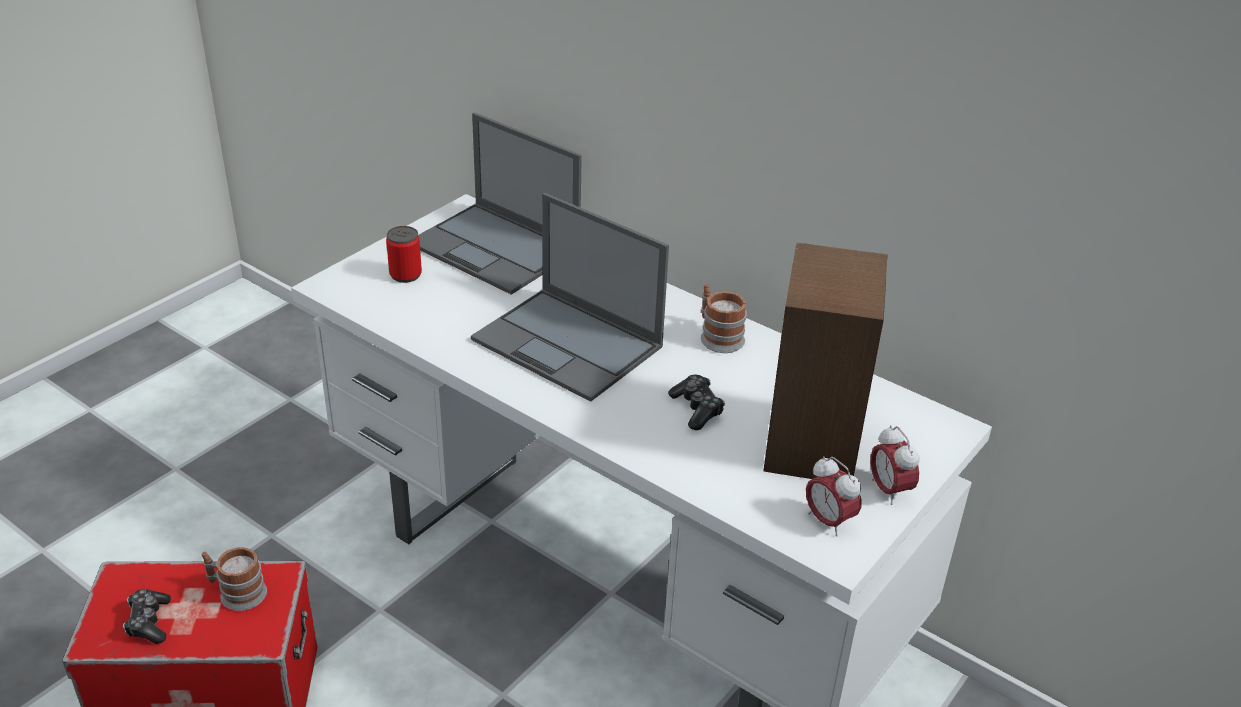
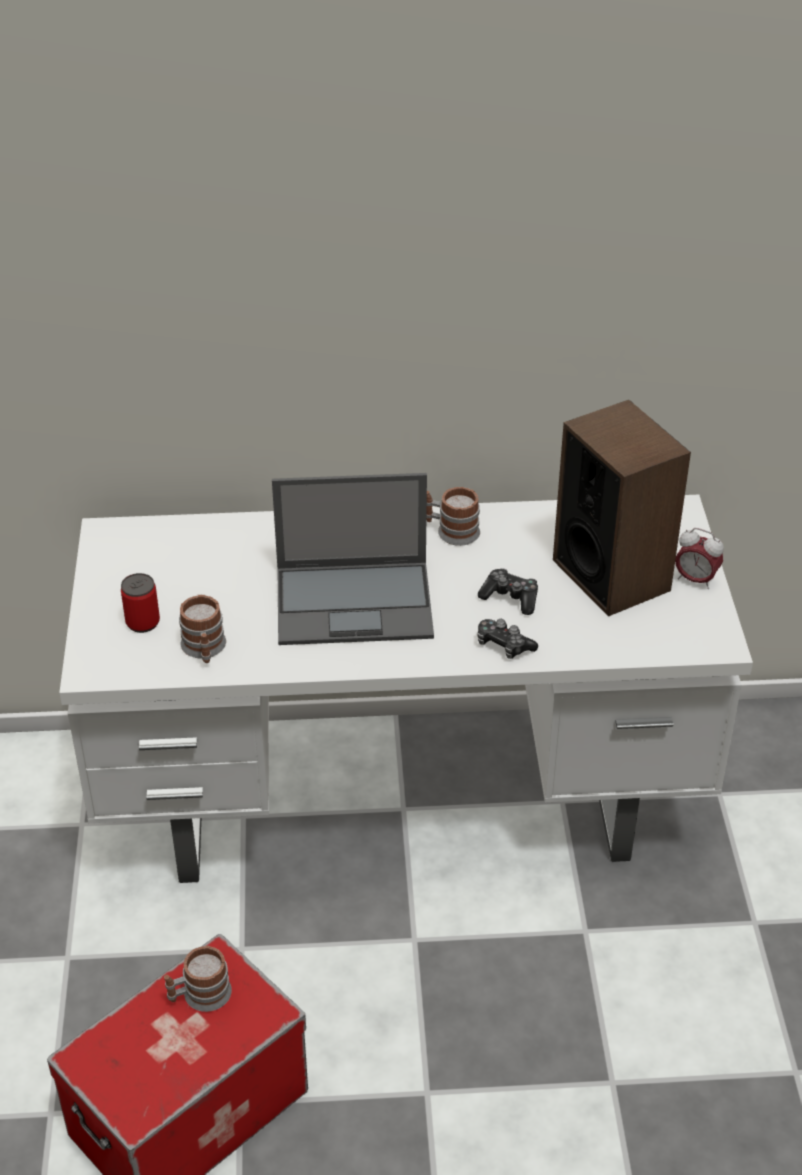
camera: 40 degrees left, 5 degrees up
(149, 622) = (160, 1069): game controller -> game controller (503, 645)
(418, 314) = (204, 649): none -> mug
(496, 248) = (184, 554): laptop -> none
(828, 521) = (687, 625): alarm clock -> none

